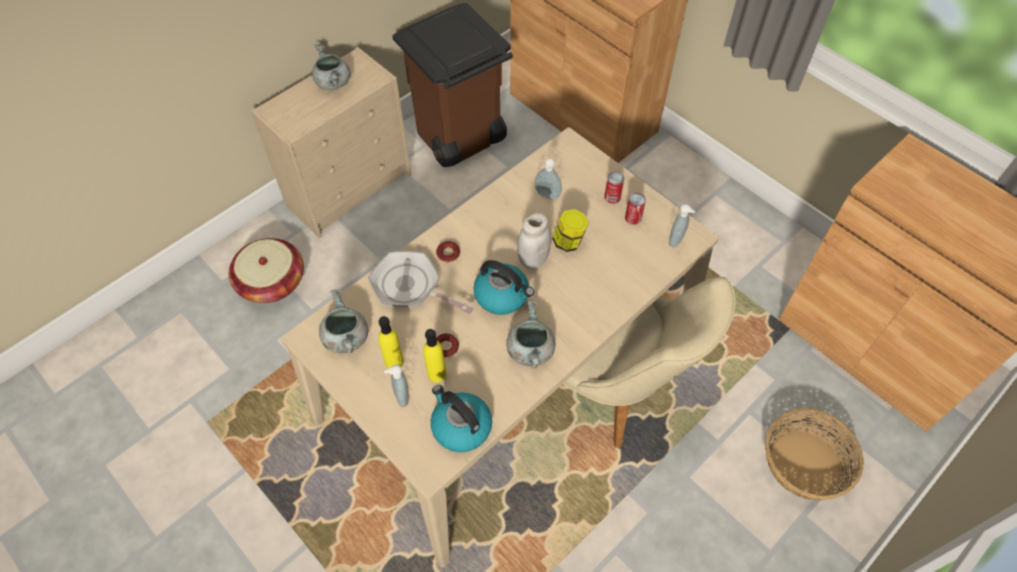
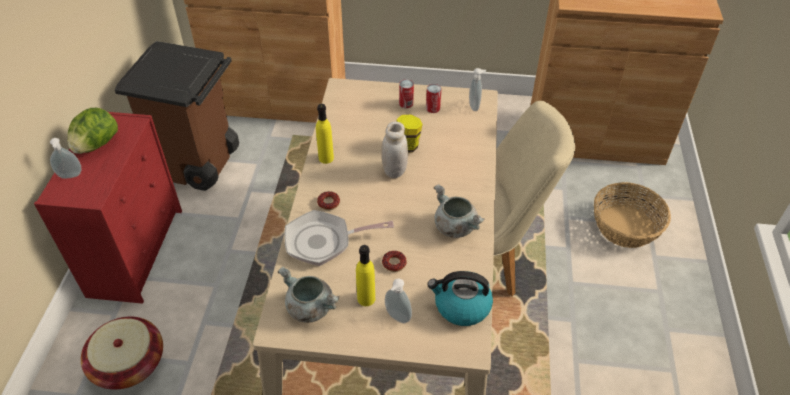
camera: 40 degrees left, 10 degrees down
(333, 83) = (96, 145): grey cooking pot -> lettuce
(350, 189) = (136, 250): beige dresser -> red dresser
(436, 374) = (406, 285): yellow bottle -> yellow bottle (326, 158)
(502, 295) = (398, 205): kettle -> none
(547, 196) = (361, 127): soap dispenser -> soap dispenser (70, 176)

